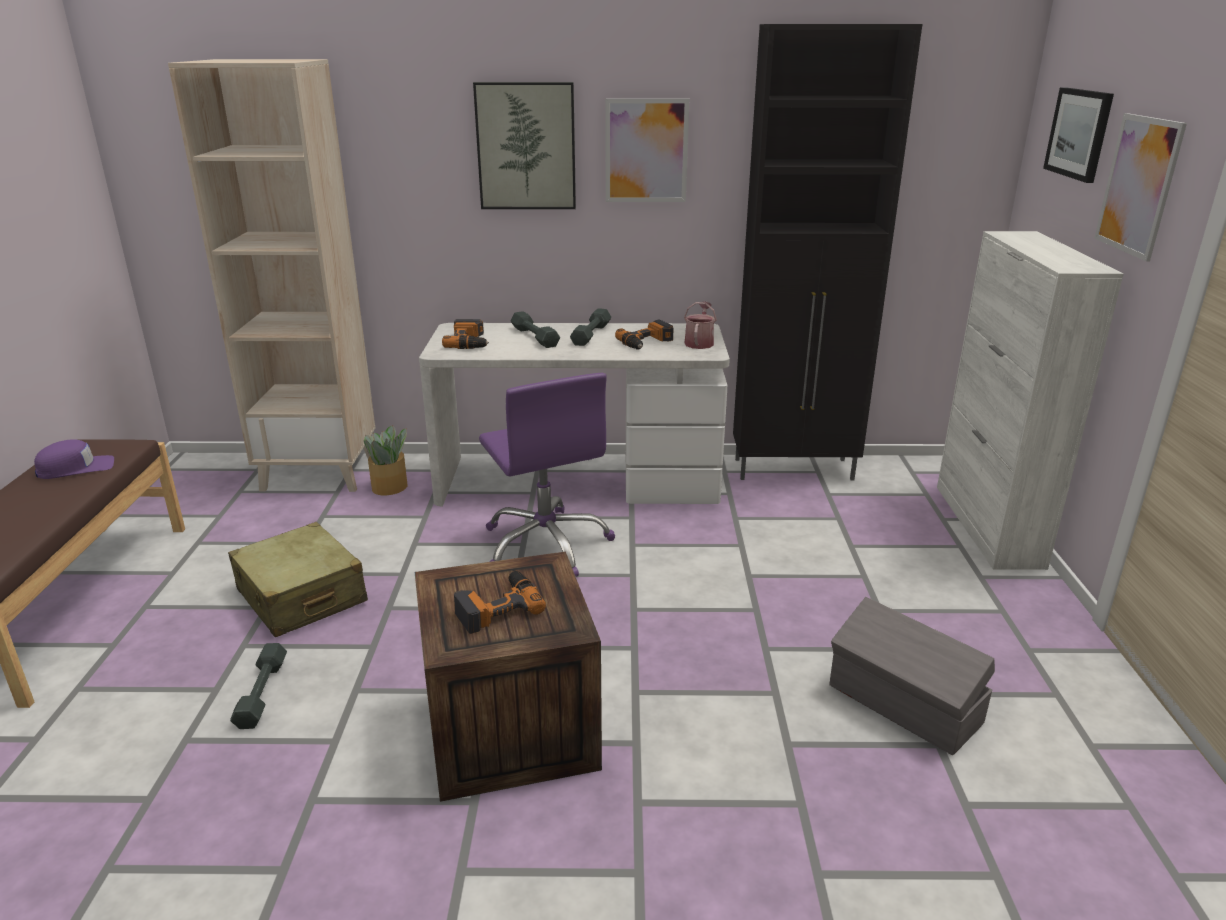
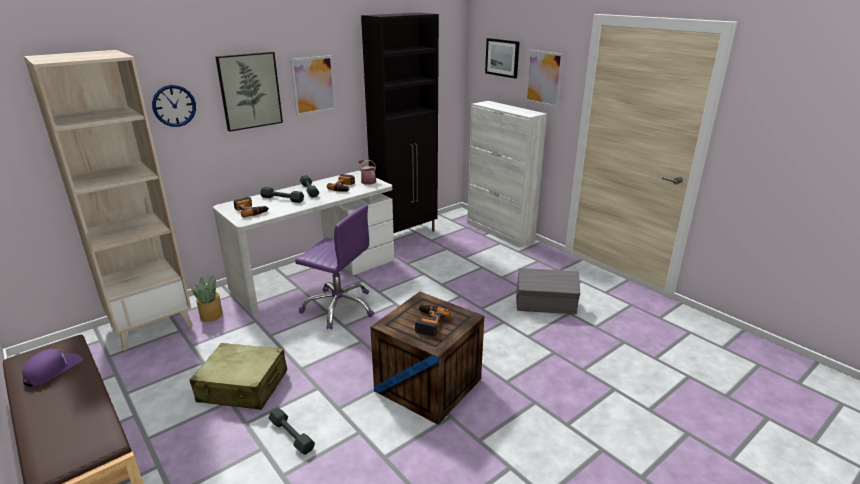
camera: 40 degrees left, 0 degrees up
(403, 155) = (174, 106): none -> wall clock

